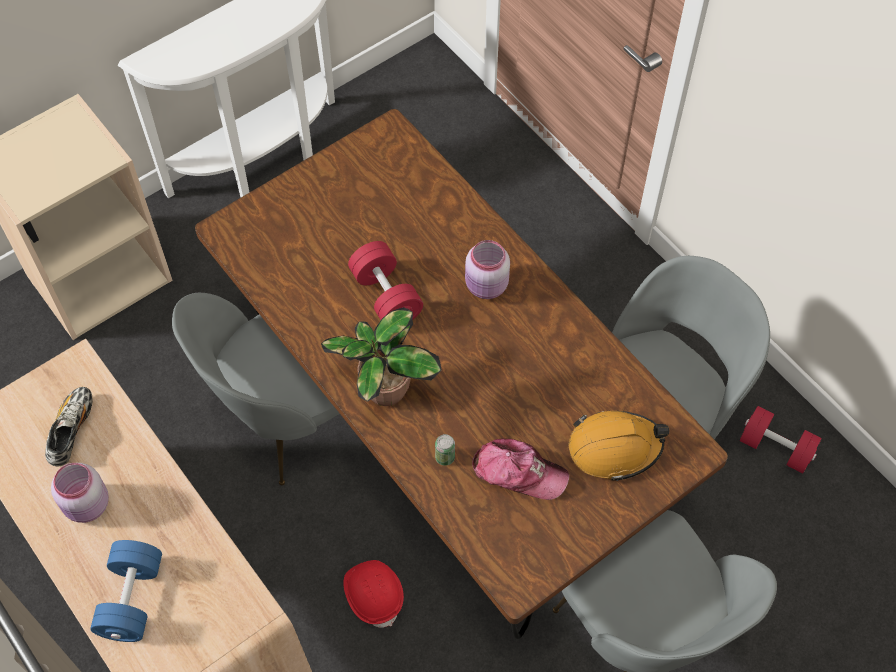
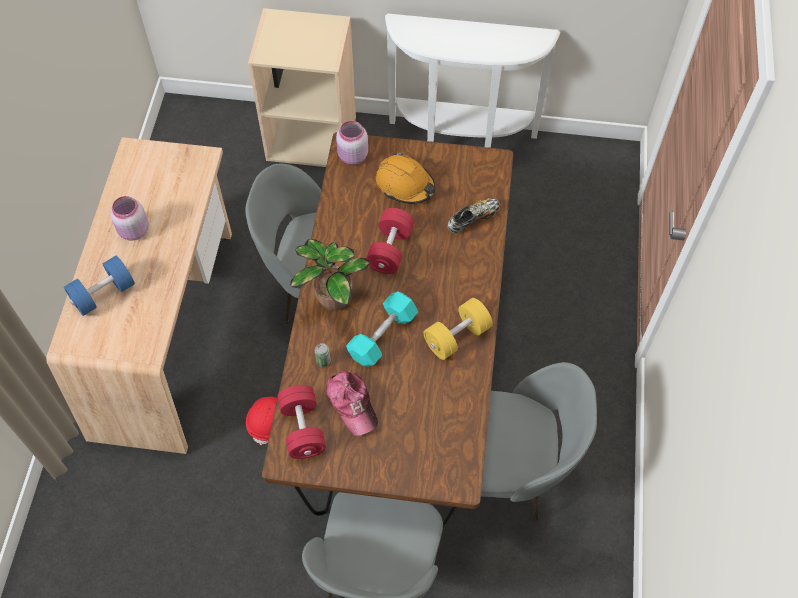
camera: 45 degrees right, 0 degrees up
(71, 431) = (166, 188): shoe -> shoe (473, 219)
(473, 383) = (382, 336): none -> turquoise dumbbell
(486, 286) = (450, 290): pink jar -> pink jar (352, 156)
(541, 324) = (457, 336): none -> yellow dumbbell
(614, 447) = (419, 439): orange hard hat -> orange hard hat (405, 184)
(776, 448) = (581, 553): red dumbbell -> red dumbbell (302, 428)

